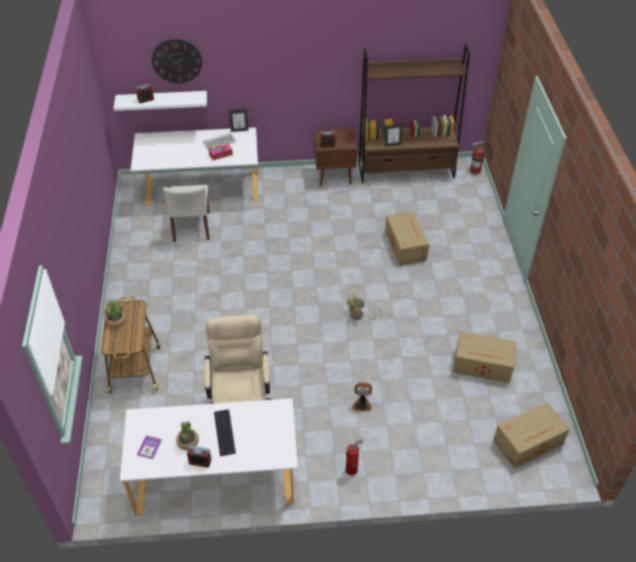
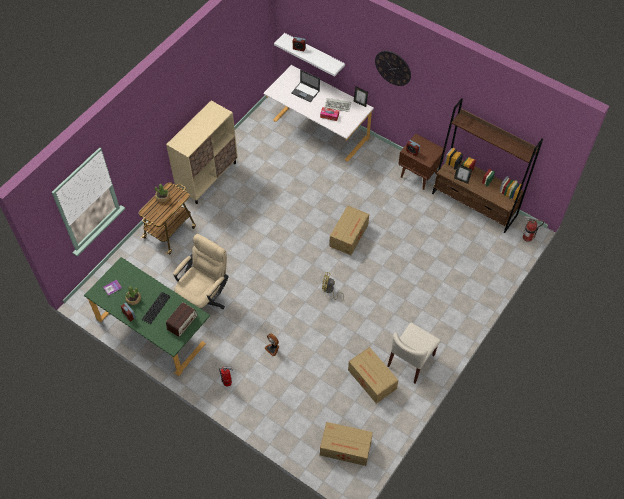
camera: 40 degrees right, 10 degrees up
(126, 293) = (208, 177): none -> beige cabinet
(175, 147) = (306, 92): none -> laptop
(177, 61) = (328, 33): wall clock -> wall clock (393, 68)
(192, 227) = (287, 155): beige chair -> beige chair (411, 361)
(216, 477) = (153, 329): white desk -> green desk
(270, 426) = (182, 322): none -> radio
(405, 245) = (412, 262): cardboard box -> cardboard box (349, 235)

